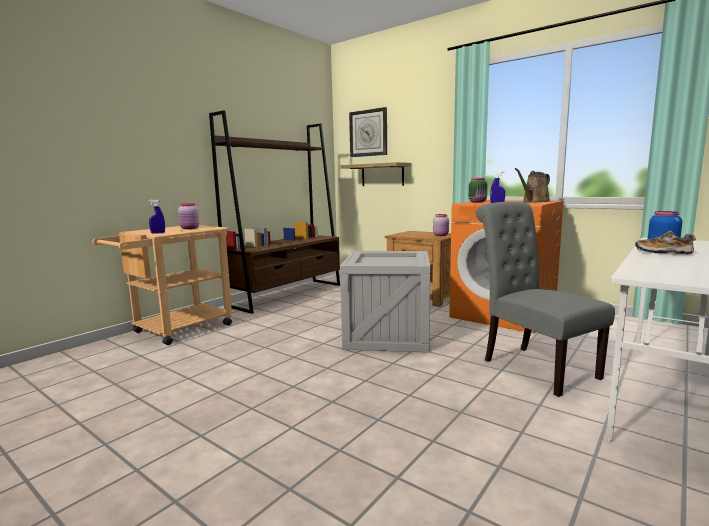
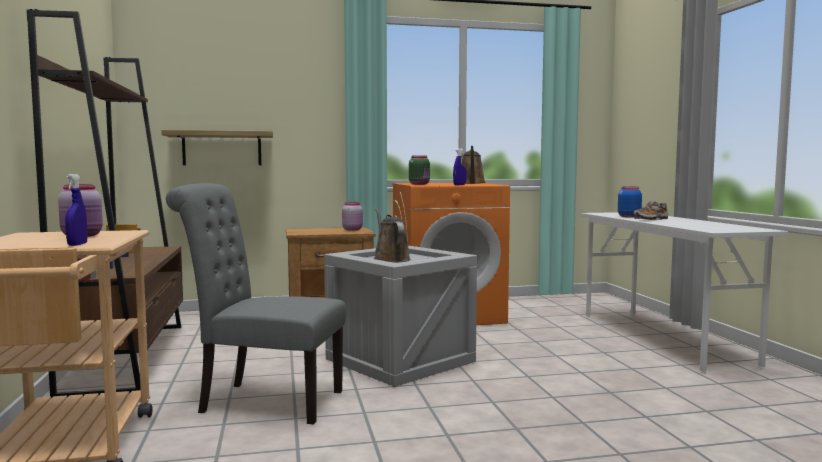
camera: 50 degrees left, 5 degrees down
(368, 133) = (193, 84): wall clock -> none
(382, 260) = (390, 259): none -> brown watering can
(533, 366) = (567, 346): grey chair -> grey chair (263, 401)

